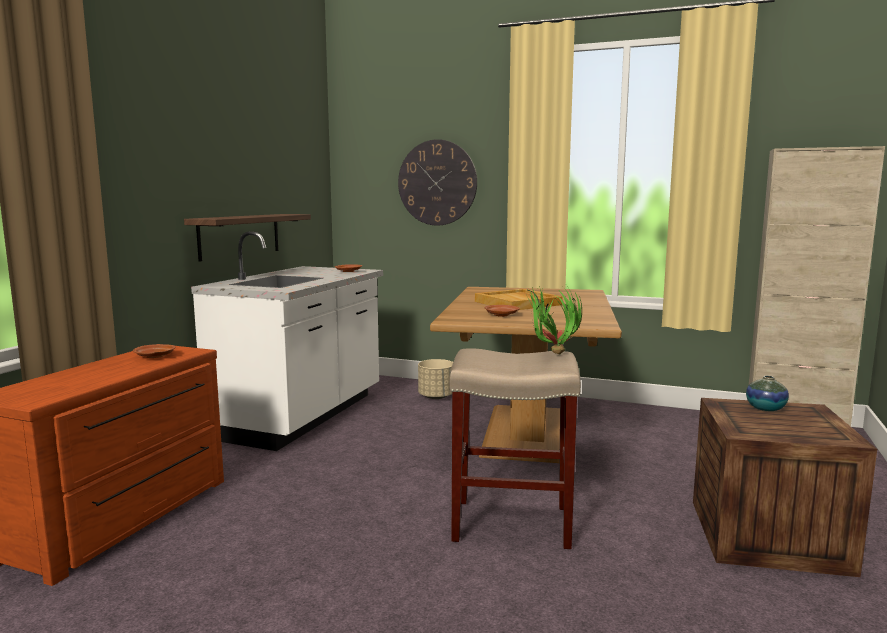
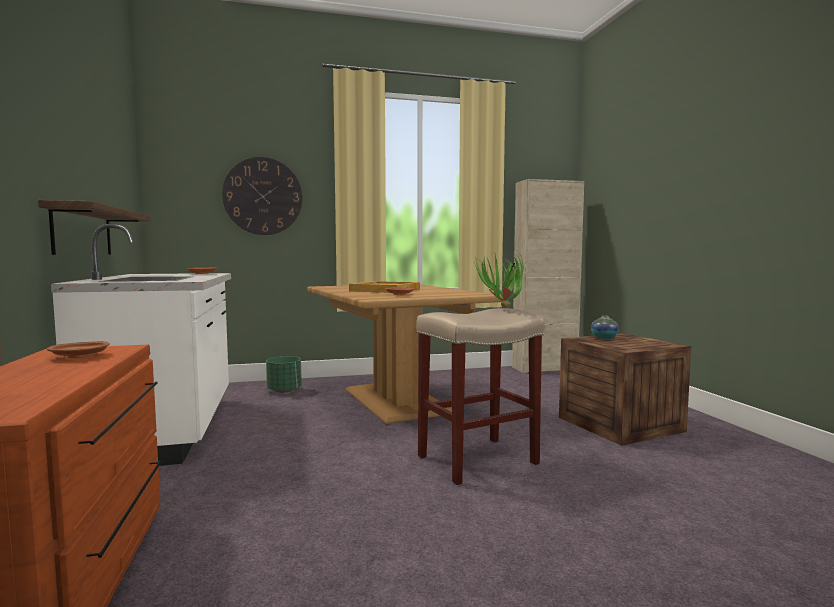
camera: 35 degrees left, 5 degrees down
(436, 396) = (284, 390): beige planter -> green planter

